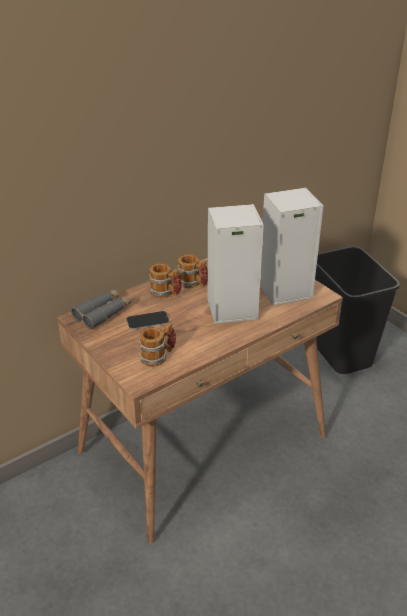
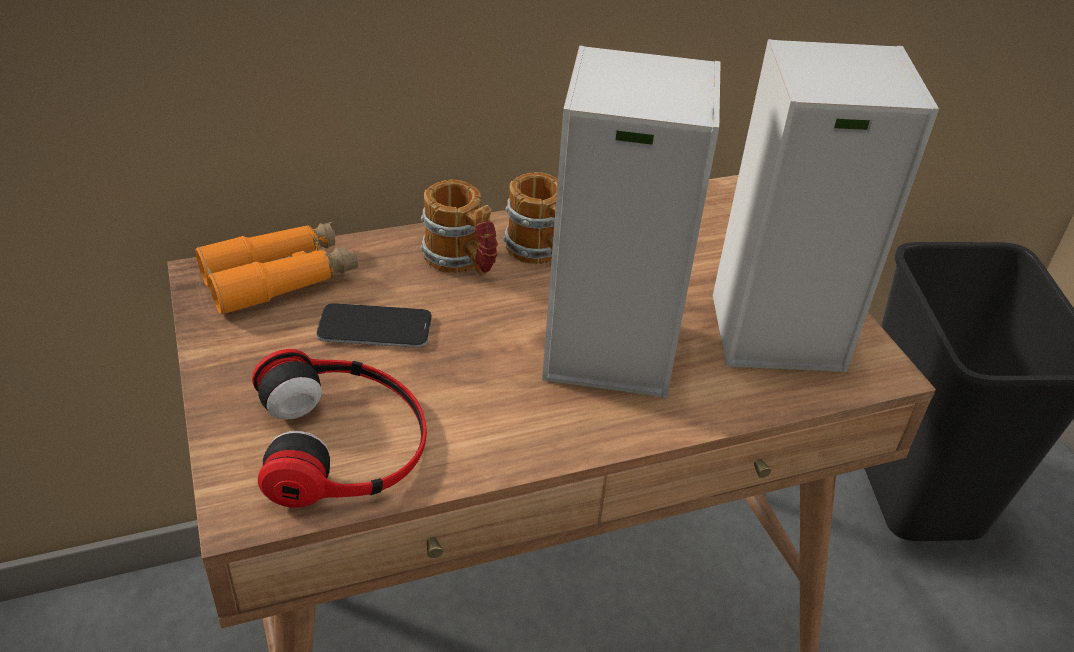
camera: 15 degrees right, 5 degrees up
(103, 313) = (280, 278): grey binoculars -> orange binoculars
(158, 356) = (343, 439): mug -> headphones

